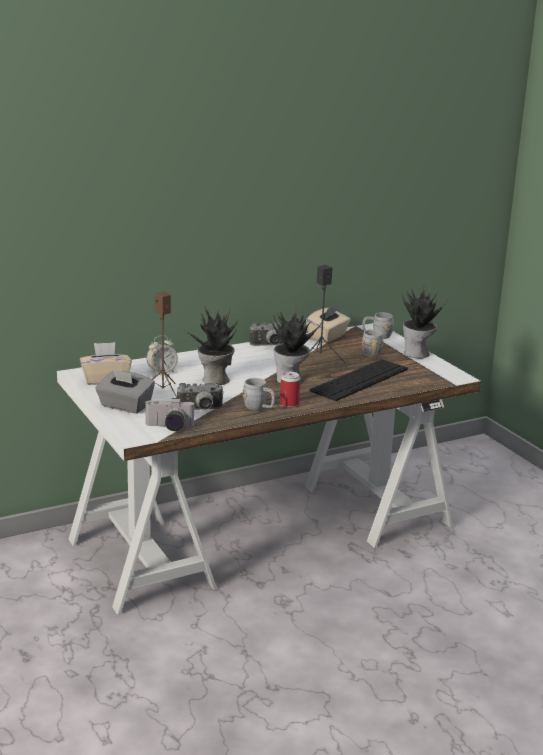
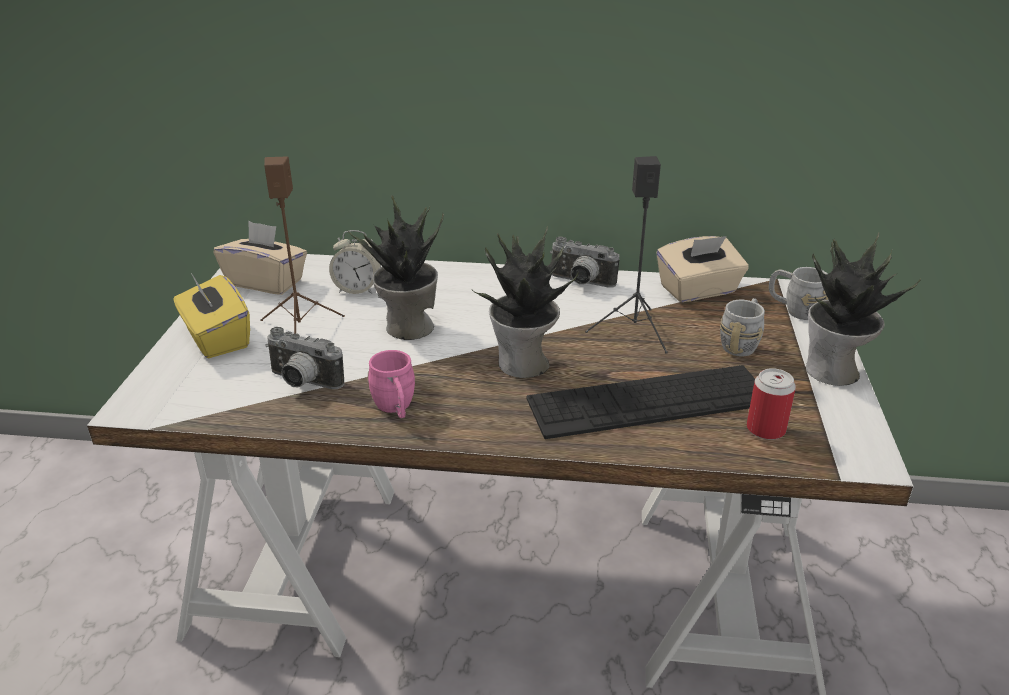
camera: 35 degrees right, 10 degrees up
(125, 406) = (216, 338): grey tissue box -> yellow tissue box
(169, 427) = (207, 404): camera -> none
(259, 407) = (395, 408): grey mug -> pink mug
(289, 404) = (456, 417): can -> can (765, 429)

